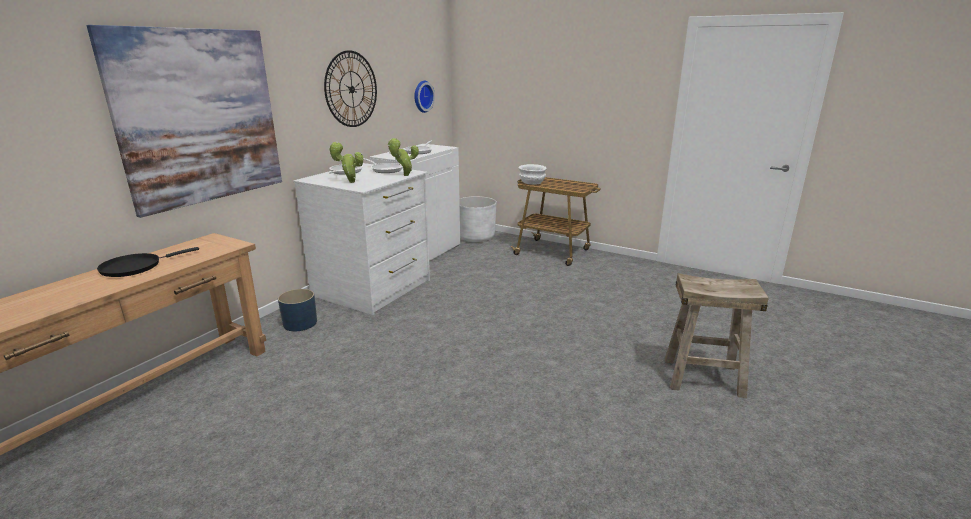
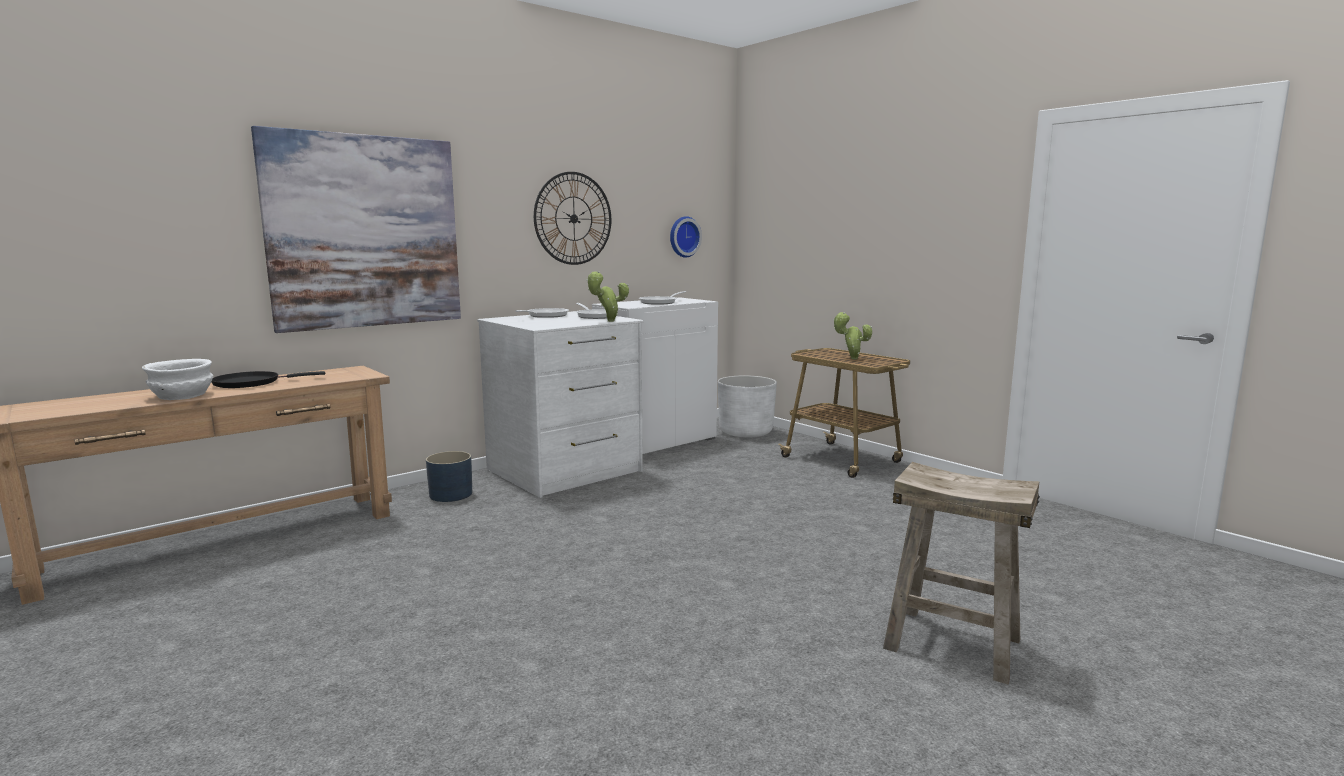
camera: 20 degrees right, 10 degrees down
(349, 182) = (534, 323): potted plant -> potted plant (851, 358)
(532, 182) = (813, 353): white bowl -> white bowl (183, 395)

